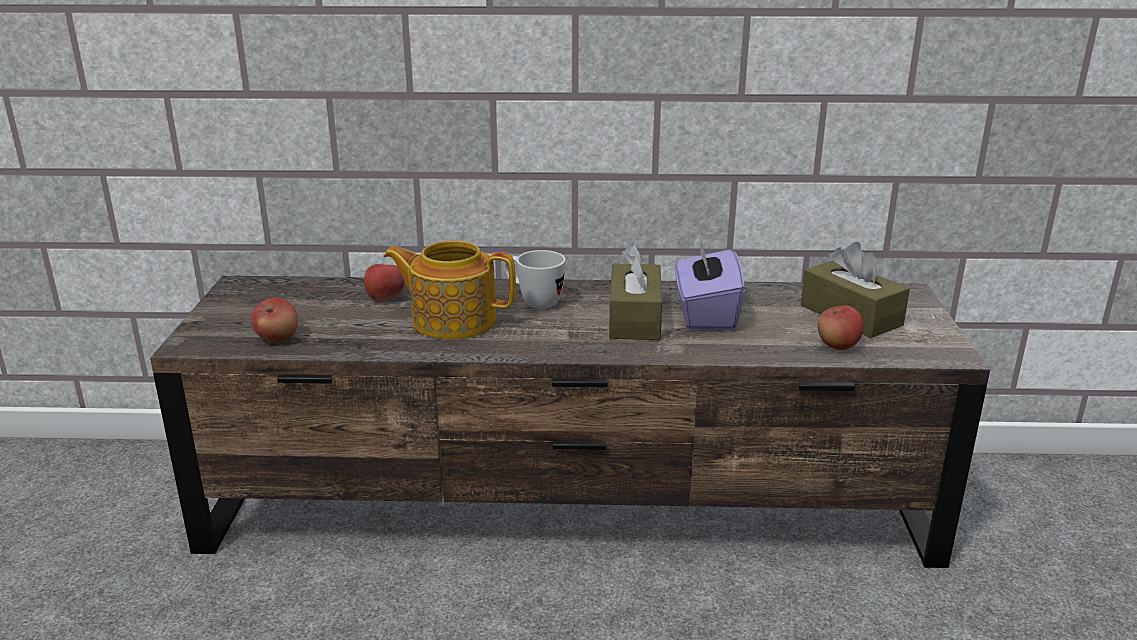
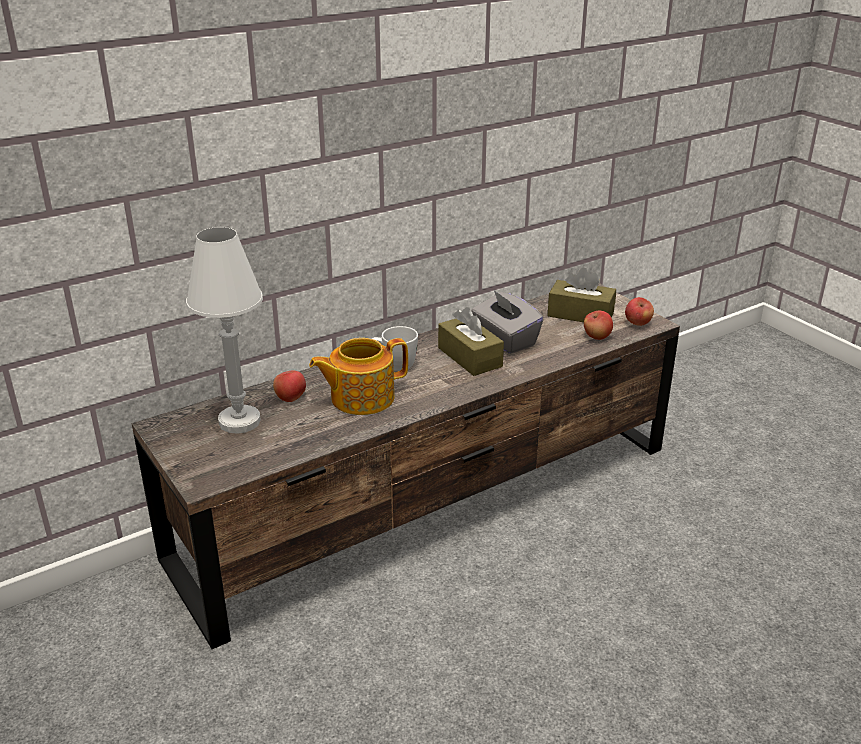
camera: 35 degrees left, 5 degrees up
(278, 339) = (262, 455): apple -> apple (637, 323)
(307, 303) = (239, 421): none -> white table lamp
(705, 314) = (505, 340): purple tissue box -> grey tissue box

